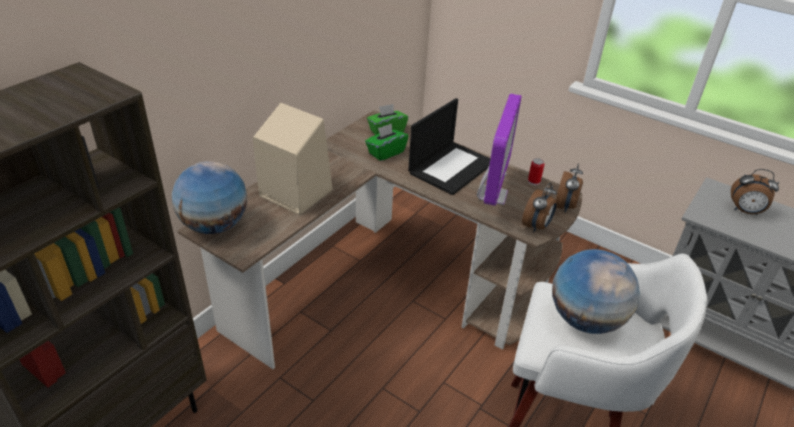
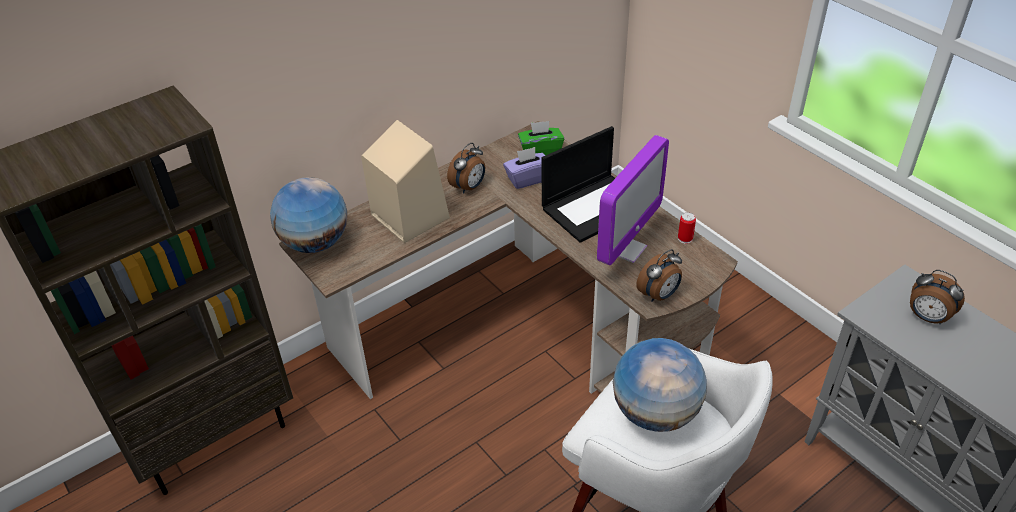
camera: 20 degrees right, 5 degrees up
(386, 152) = (528, 179): green tissue box -> purple tissue box
(565, 207) = (707, 276): alarm clock -> alarm clock (469, 187)

